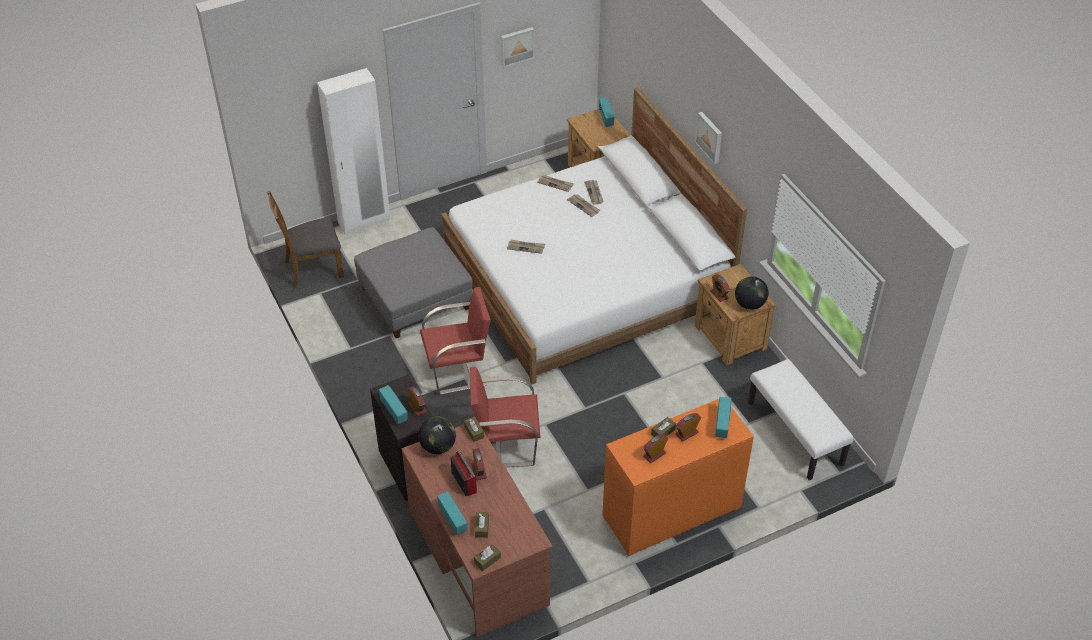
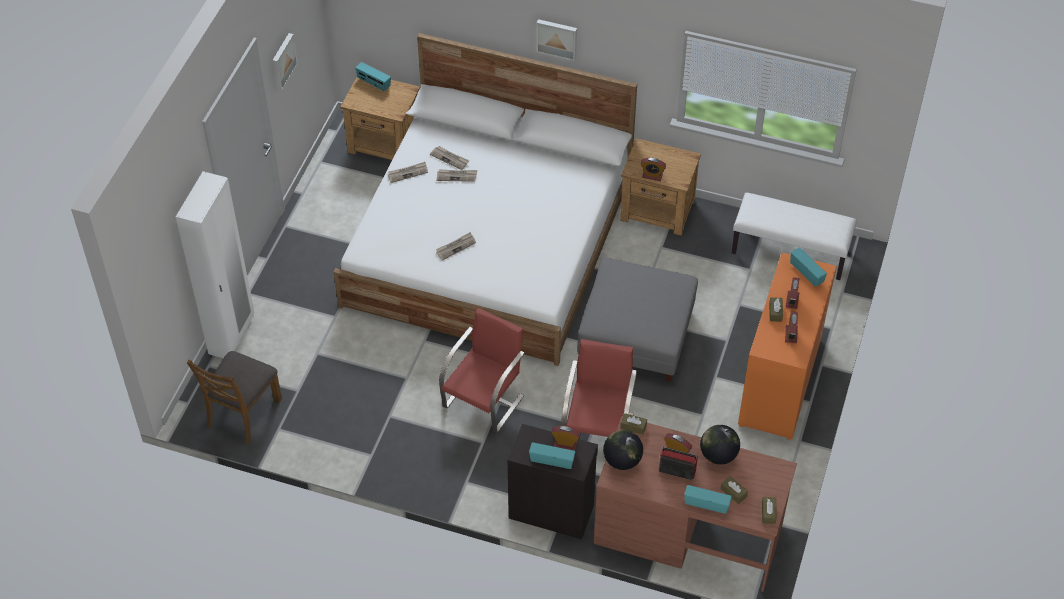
camera: 45 degrees left, 5 degrees up
(415, 298) = (370, 369): grey ottoman -> grey ottoman (636, 336)
(506, 443) = (598, 429): red chair -> red chair turned 150 degrees clockwise
(749, 304) = (683, 167): globe -> globe (718, 455)

